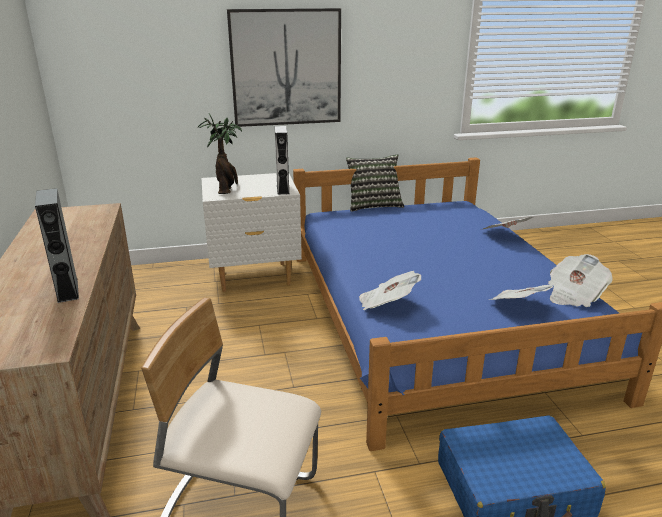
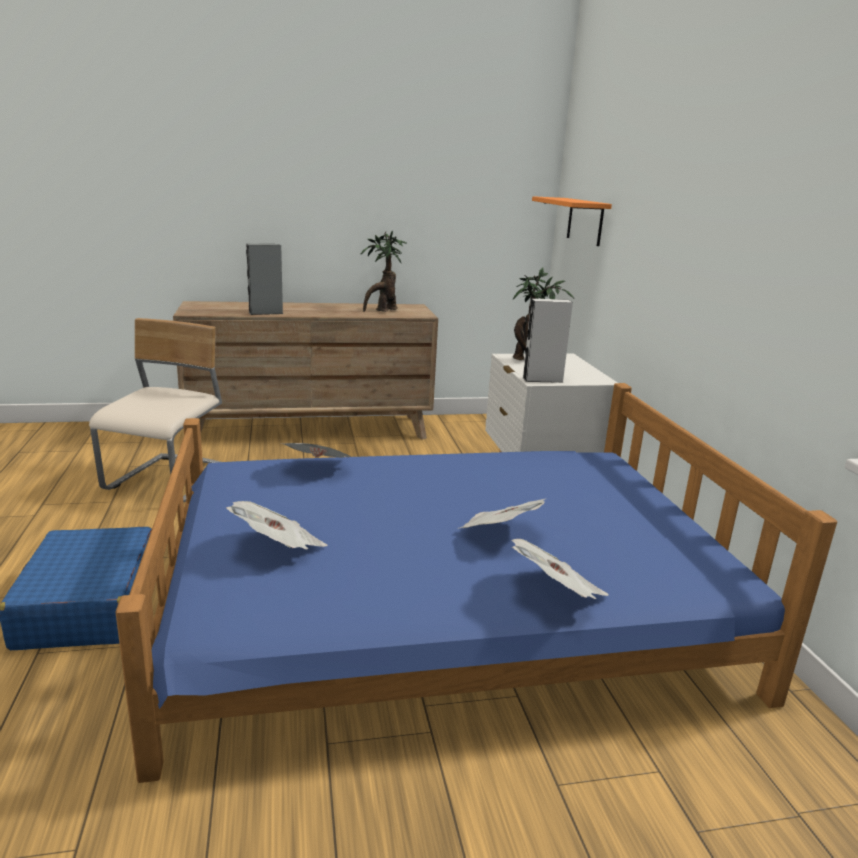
camera: 90 degrees right, 5 degrees down
(72, 226) = (383, 310): none -> potted plant
(125, 71) = (585, 221): none -> orange shelf
(286, 68) = (677, 242): picture -> none
(373, 205) = (672, 494): pillow -> none
(573, 295) = (293, 606): newspaper -> newspaper (499, 534)

